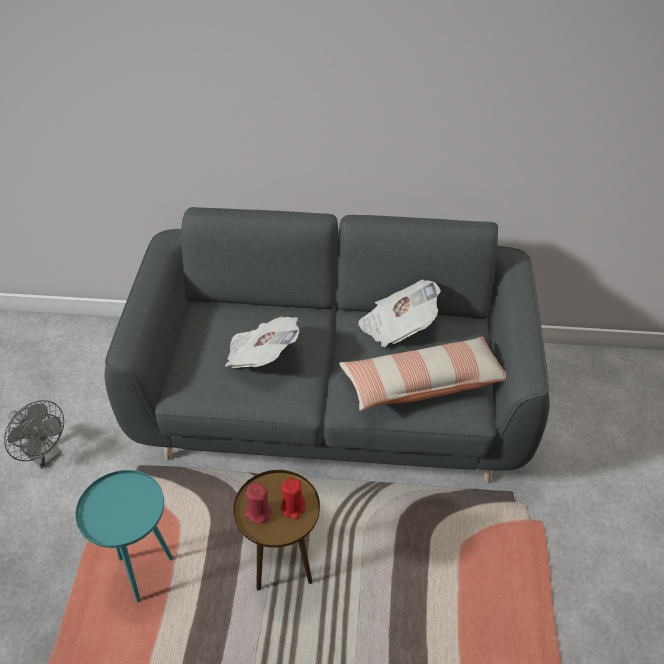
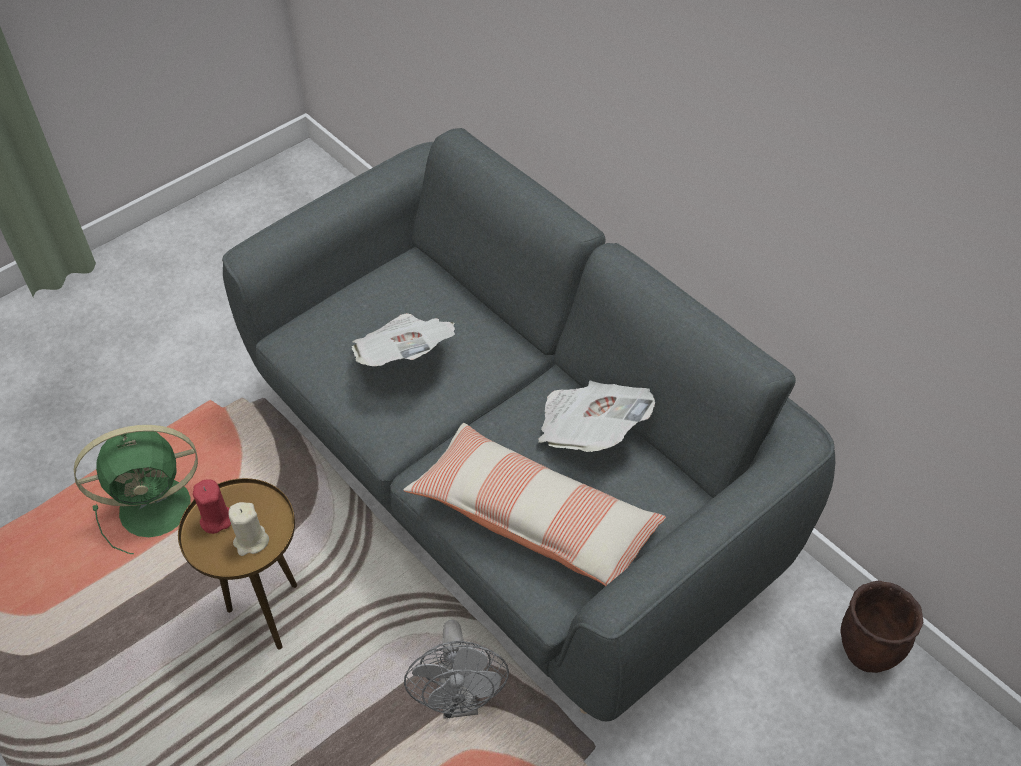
camera: 45 degrees right, 5 degrees up
(44, 456) = (201, 326): grey fan -> grey fan (460, 700)
(143, 572) = (159, 507): turquoise side table -> green fan
(293, 507) = (251, 541): red candle -> beige candle
(564, 362) = (867, 653): none -> brown planter

